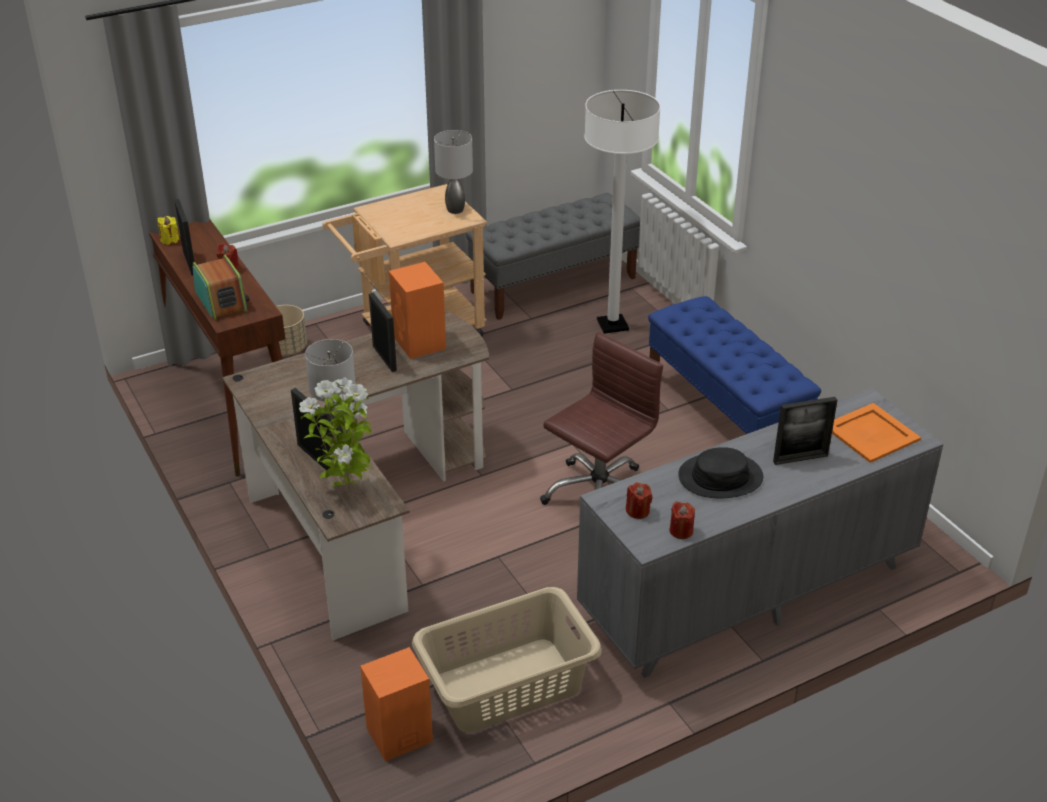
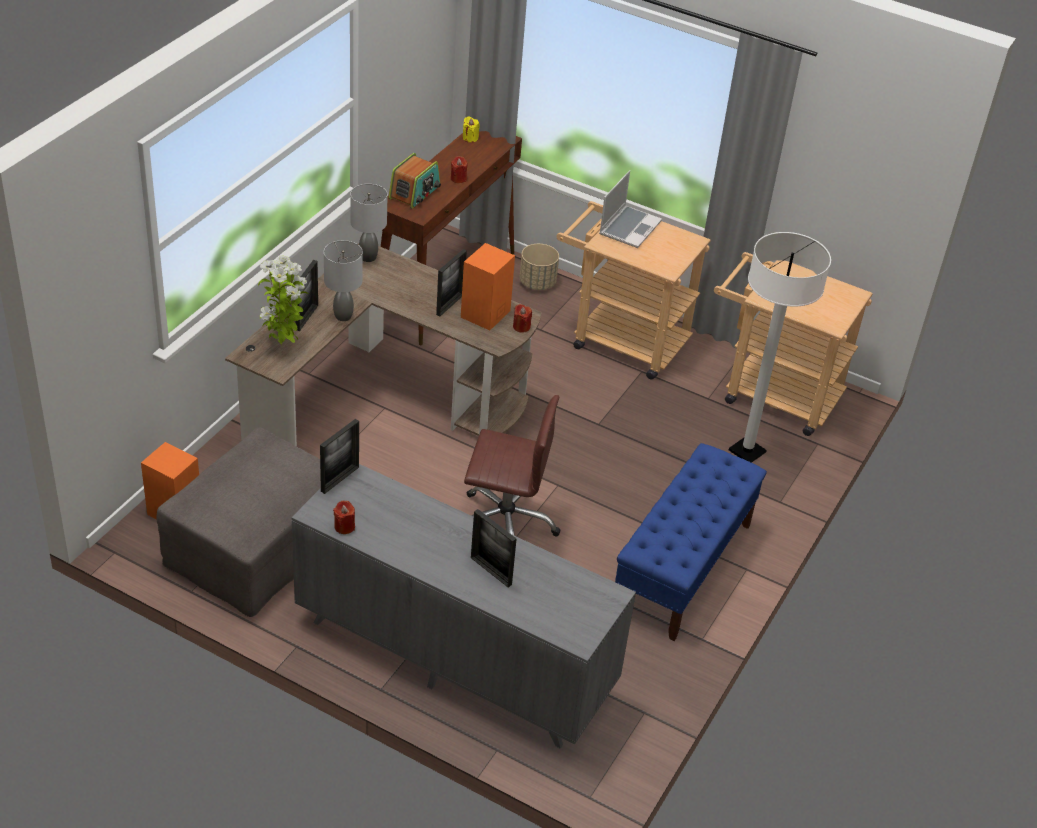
camera: 55 degrees right, 5 degrees up
(189, 263) = (449, 159): picture frame -> picture frame (340, 479)
(390, 214) = (629, 227): none -> laptop
(455, 210) = (672, 258): grey table lamp -> grey table lamp (368, 257)
(505, 684) = (256, 547): beige laundry basket -> grey ottoman
(554, 284) = (772, 393): grey bench -> beige cart
(638, 511) = (351, 495): red candle -> red candle (521, 327)
(720, 477) = (429, 529): black hat -> none
(870, 433) = (563, 607): orange tray -> none

